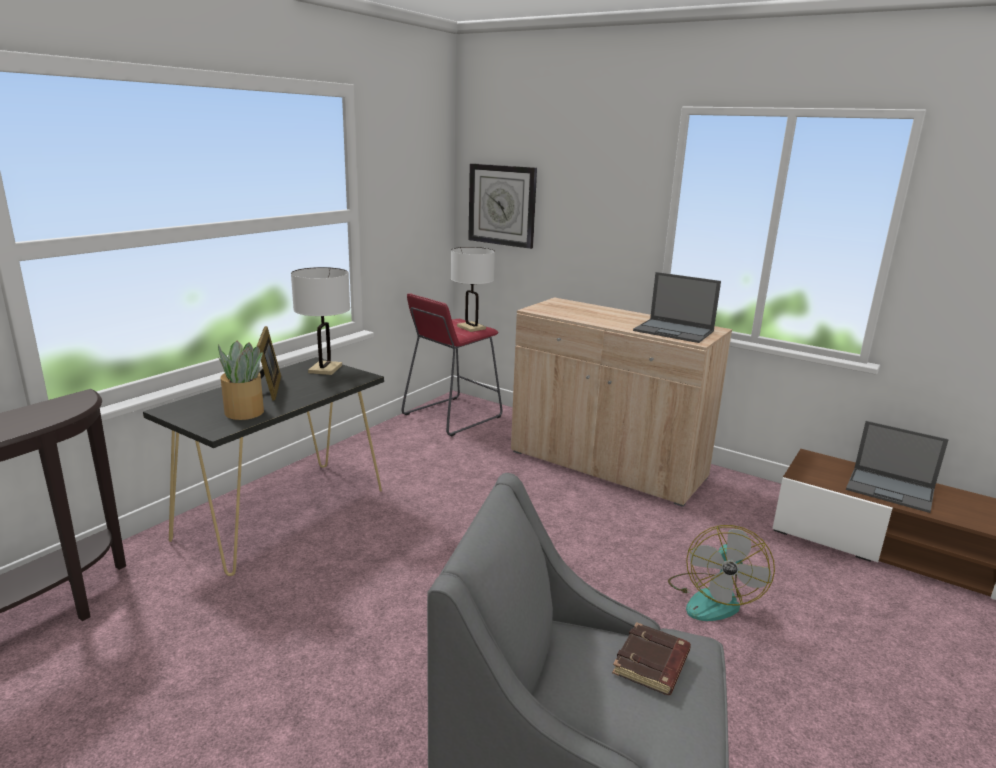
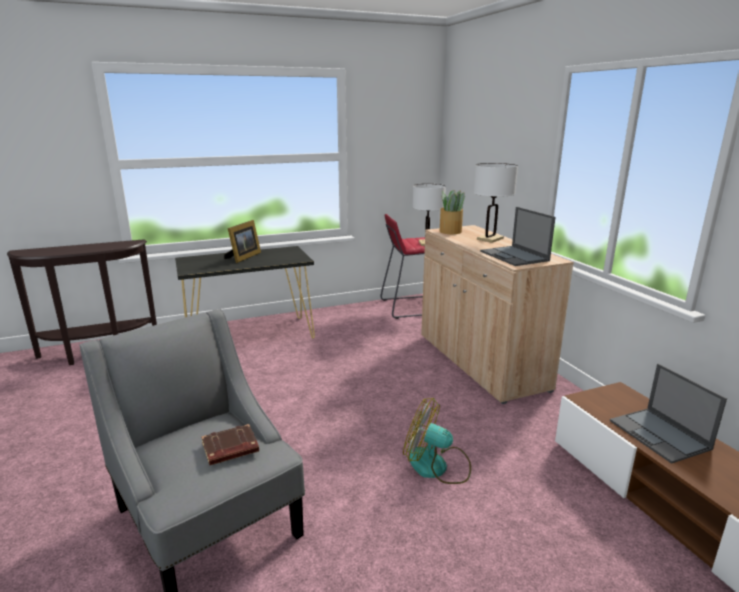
camera: 35 degrees right, 0 degrees up
(244, 411) = (214, 265): potted plant -> potted plant (450, 231)
(325, 369) = (290, 252): white table lamp -> white table lamp (490, 239)
(502, 205) = (463, 153): wall clock -> none
(713, 598) = (437, 466): fan -> fan turned 60 degrees clockwise

